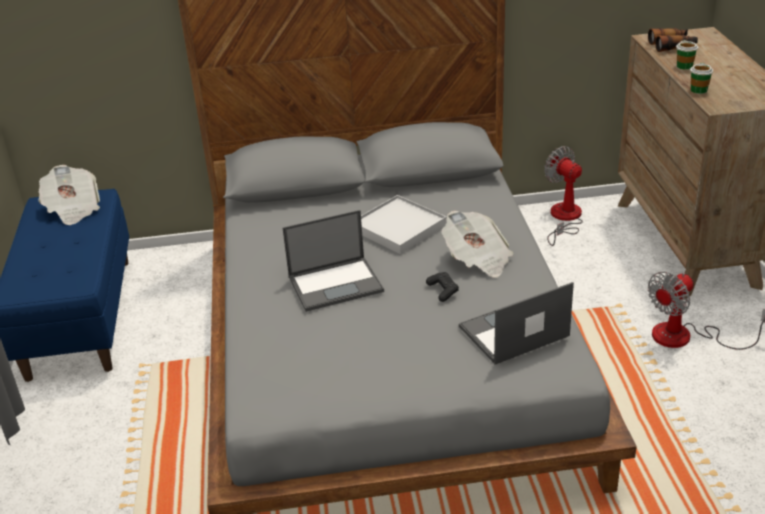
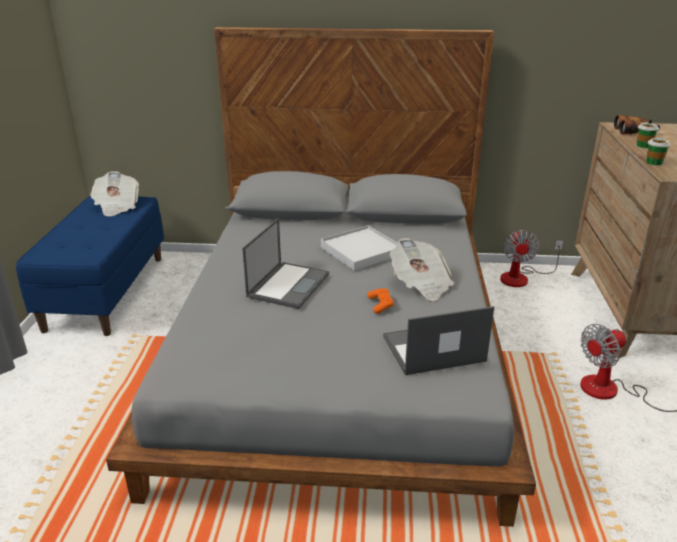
camera: 10 degrees right, 5 degrees down
(336, 283) = (288, 285): laptop -> laptop turned 60 degrees counterclockwise
(443, 290) = (380, 305): black game controller -> orange game controller
(564, 219) = (521, 277): fan -> fan turned 150 degrees counterclockwise

